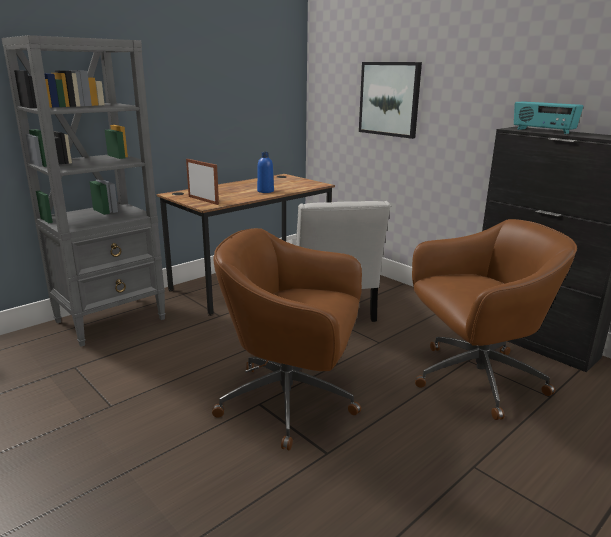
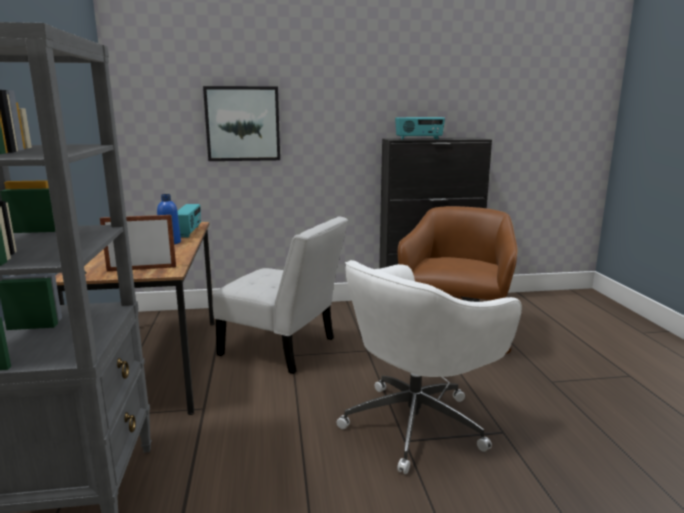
camera: 55 degrees left, 5 degrees down
(291, 402) = (417, 423): brown office chair -> white office chair
(298, 188) = (189, 232): none -> radio

